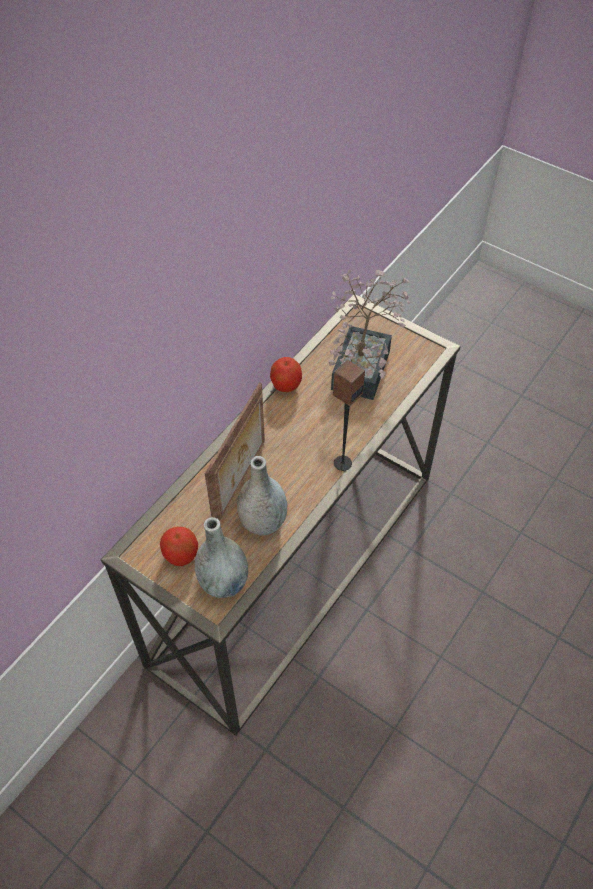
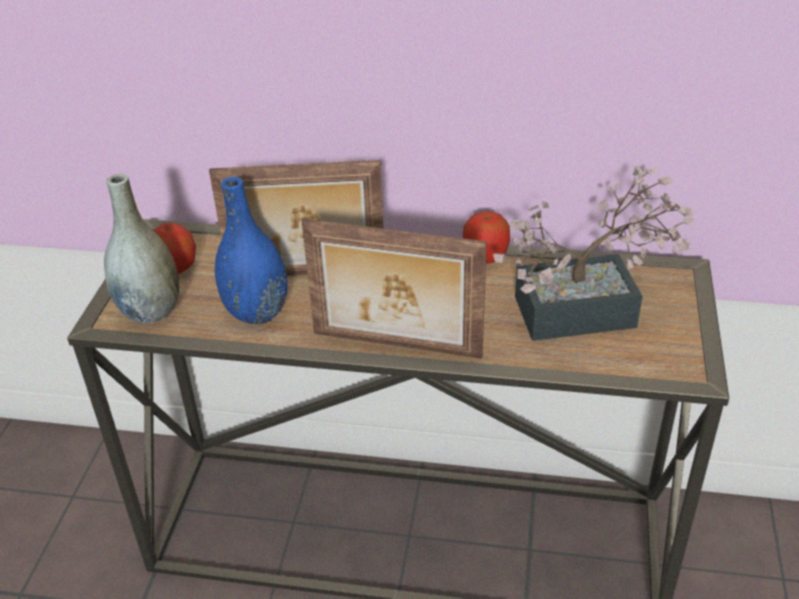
camera: 65 degrees right, 15 degrees down
(263, 522) = (257, 312): grey vase -> blue vase
(342, 463) = (396, 346): speaker -> picture frame

